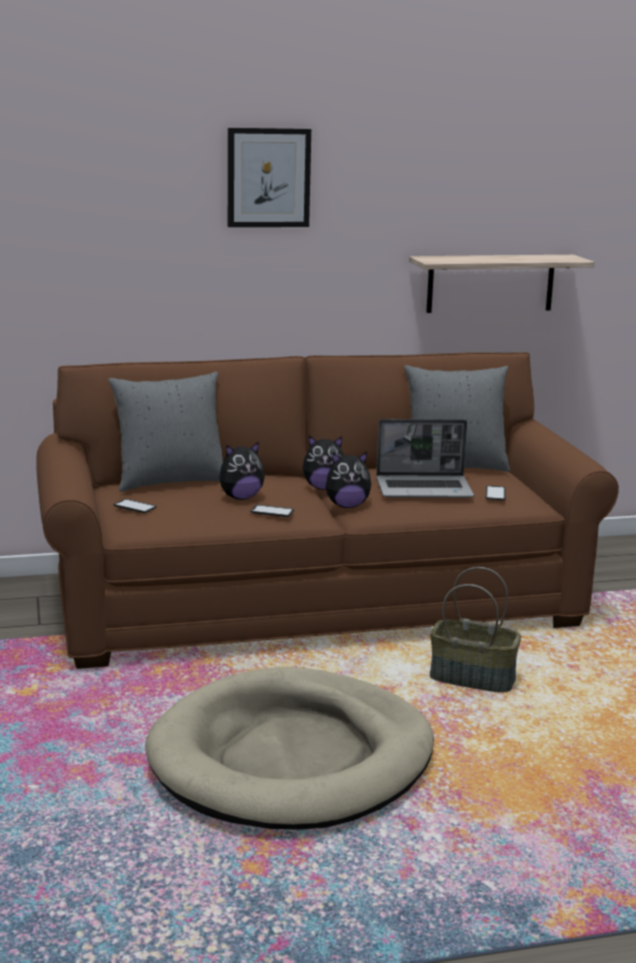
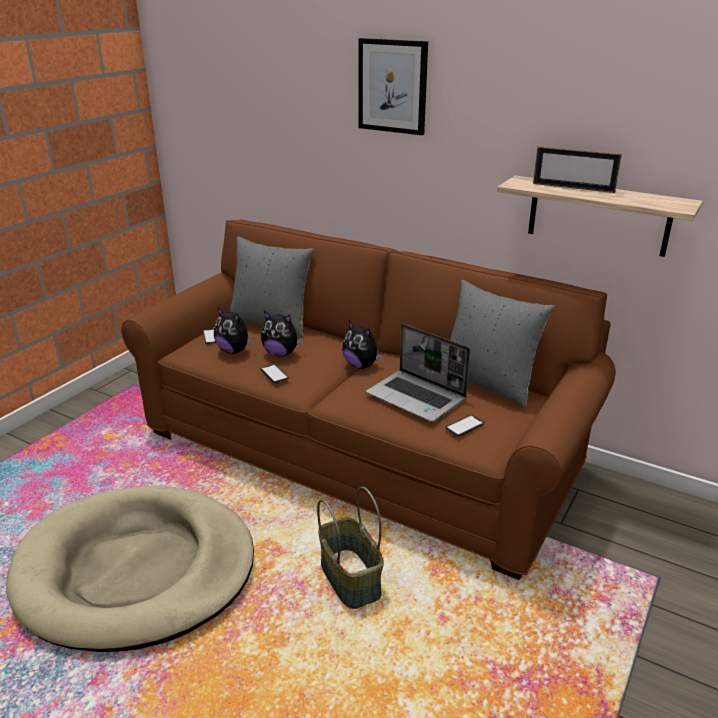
camera: 45 degrees right, 10 degrees up
(347, 506) = (342, 389): plush toy -> plush toy (234, 351)
(477, 257) = (573, 187): none -> picture frame

